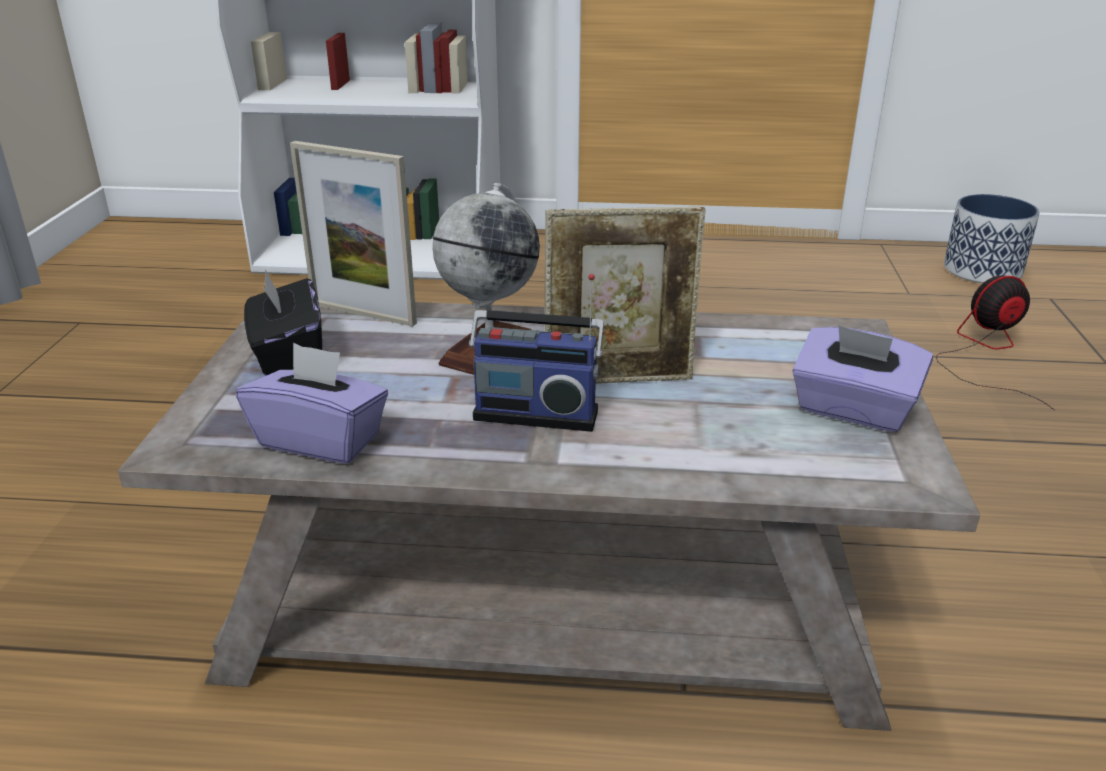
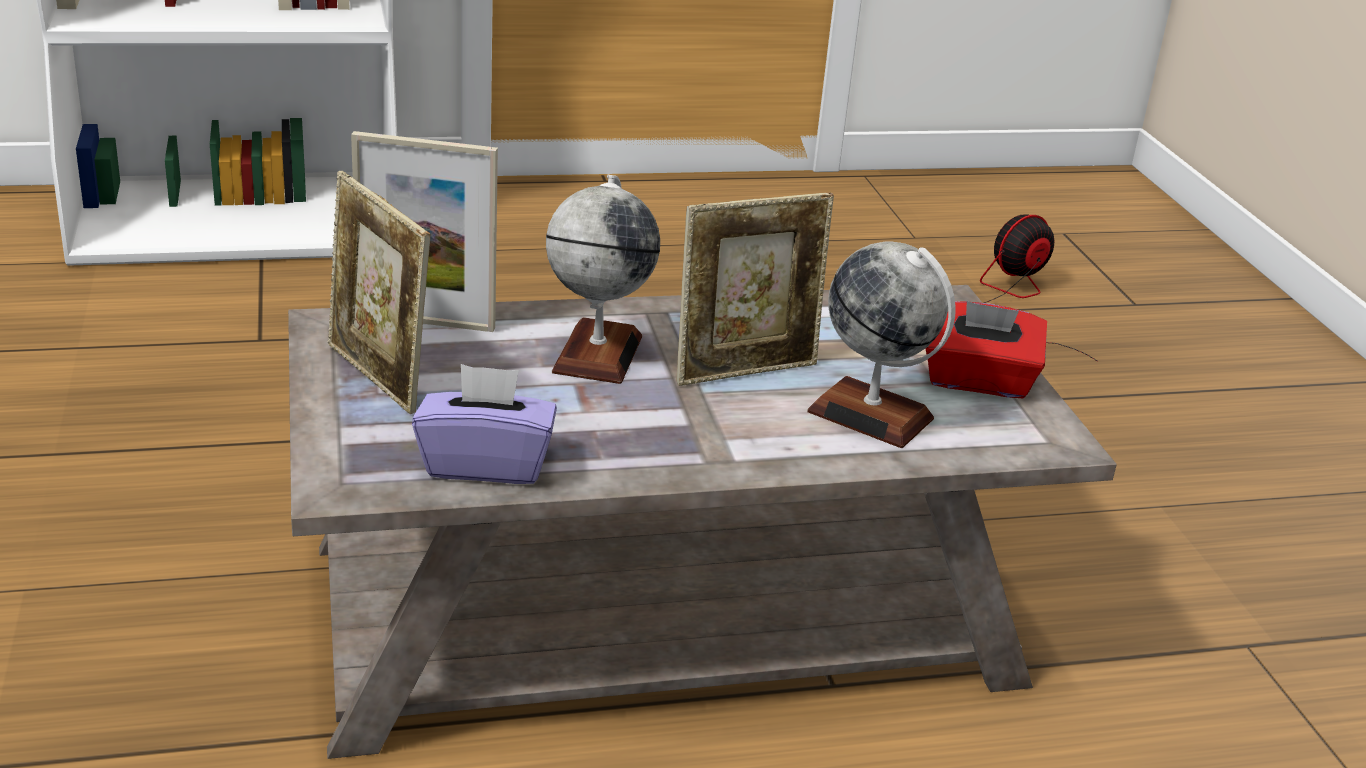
camera: 20 degrees left, 0 degrees up
(288, 355) = (378, 377): black tissue box -> picture frame
(537, 412) = (685, 413): radio -> none
(722, 432) = (871, 415): none -> globe
(853, 410) = (977, 381): purple tissue box -> red tissue box
(983, 270) = (985, 203): planter -> none

